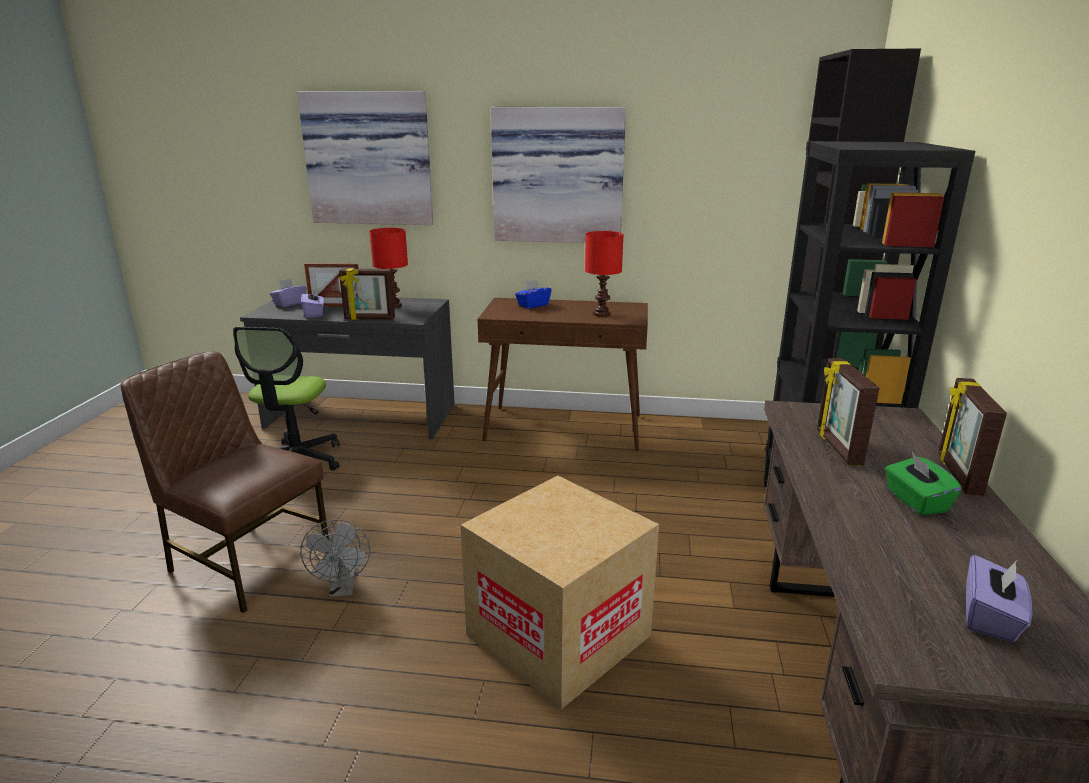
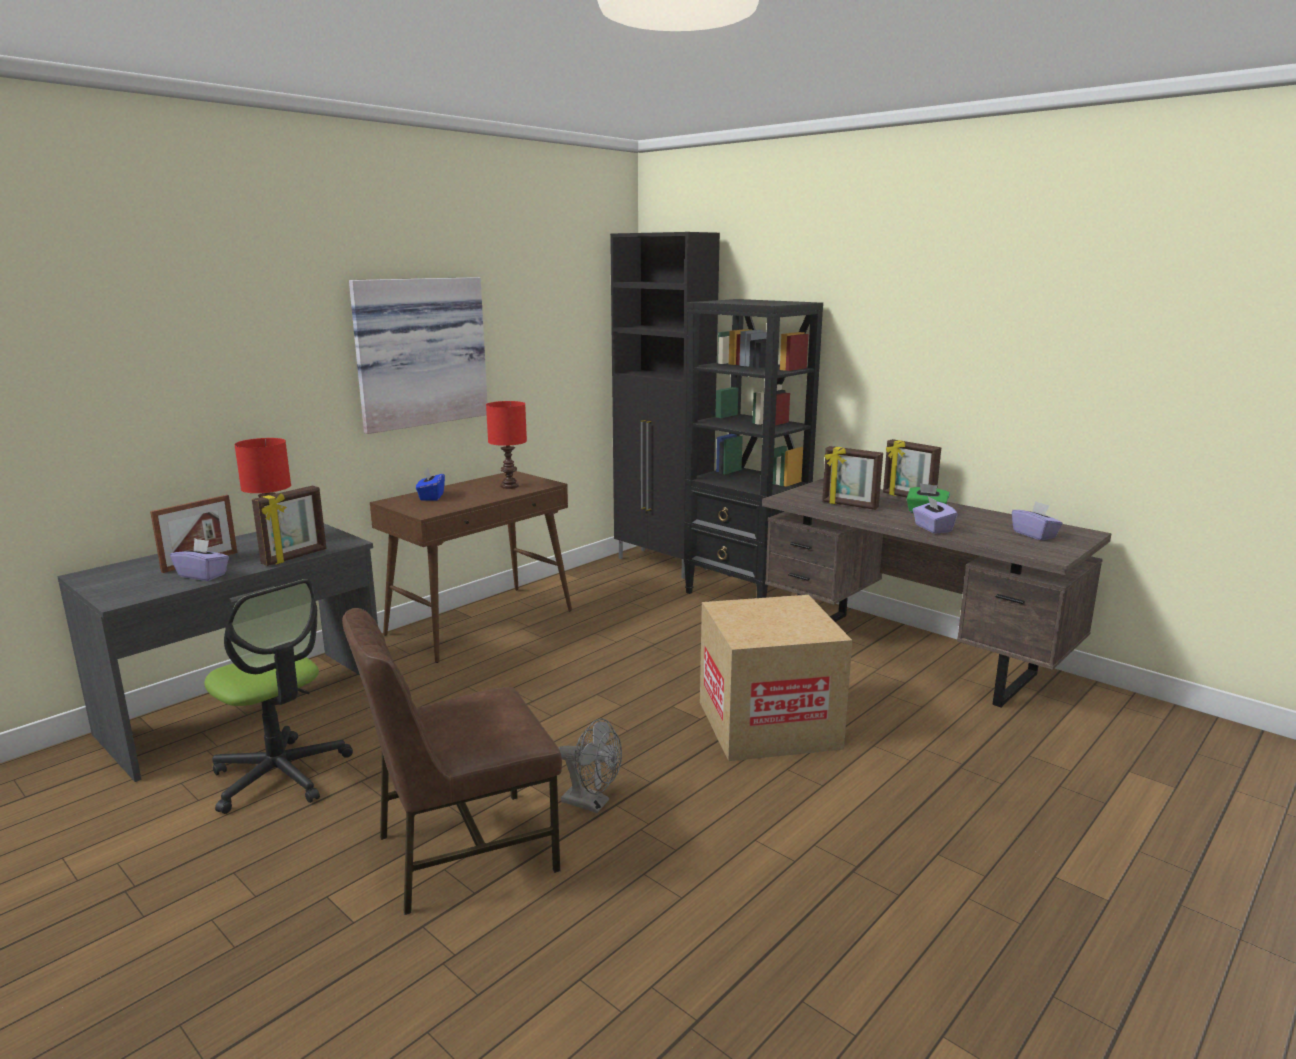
camera: 55 degrees left, 5 degrees down
(289, 303) = (119, 580): purple tissue box -> purple tissue box (932, 528)
(369, 158) = (190, 353): picture -> none

